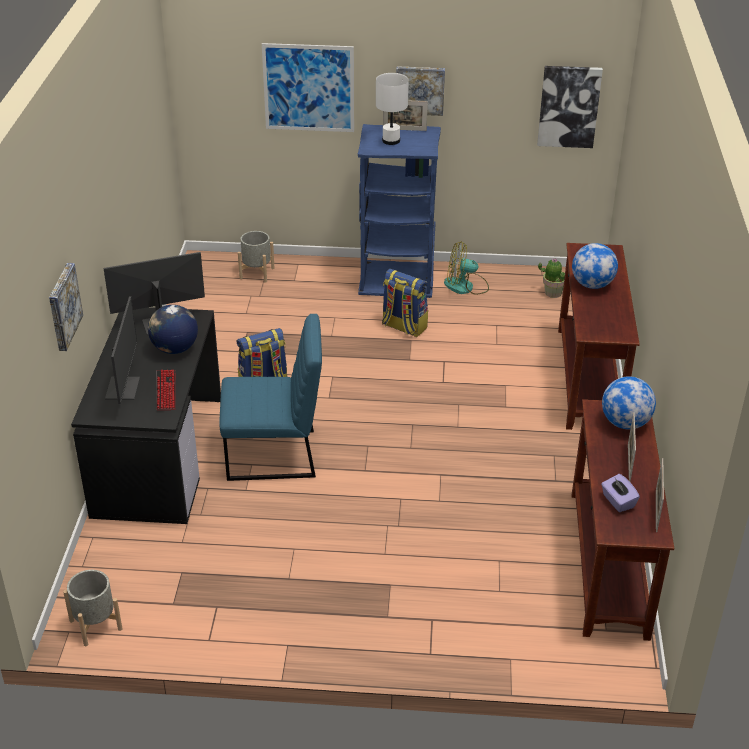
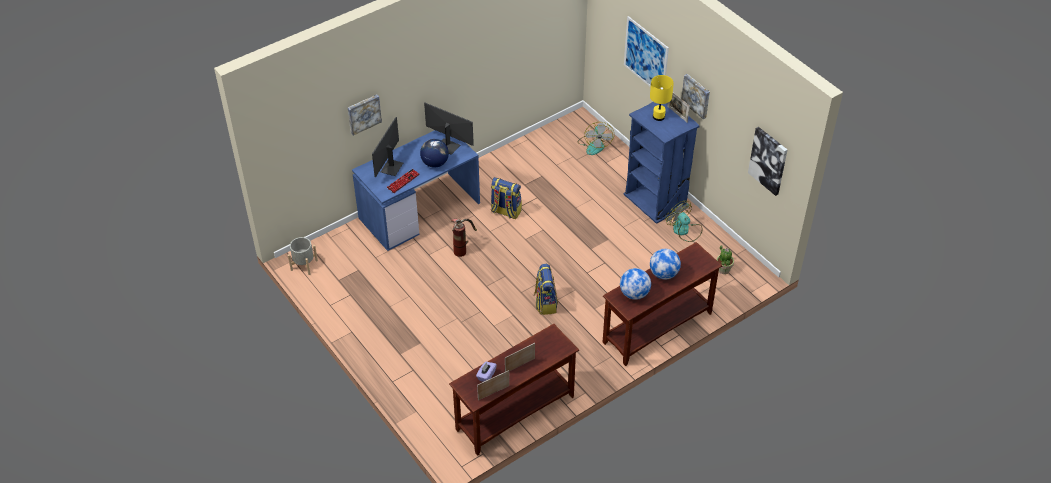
camera: 50 degrees right, 10 degrees up
(124, 388) = (391, 167): monitor -> monitor turned 150 degrees clockwise
(158, 455) = (419, 210): black desk -> blue desk
(256, 273) = (594, 145): grey planter -> fan
(274, 455) = (462, 248): blue chair -> fire extinguisher
(391, 141) = (658, 117): white table lamp -> yellow table lamp
(403, 327) = (616, 229): backpack -> backpack (545, 303)
(625, 423) = (550, 349): globe -> globe (634, 294)

